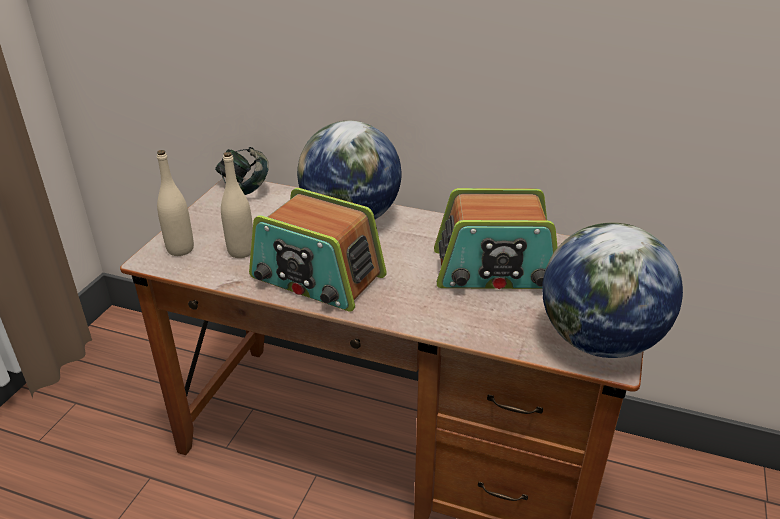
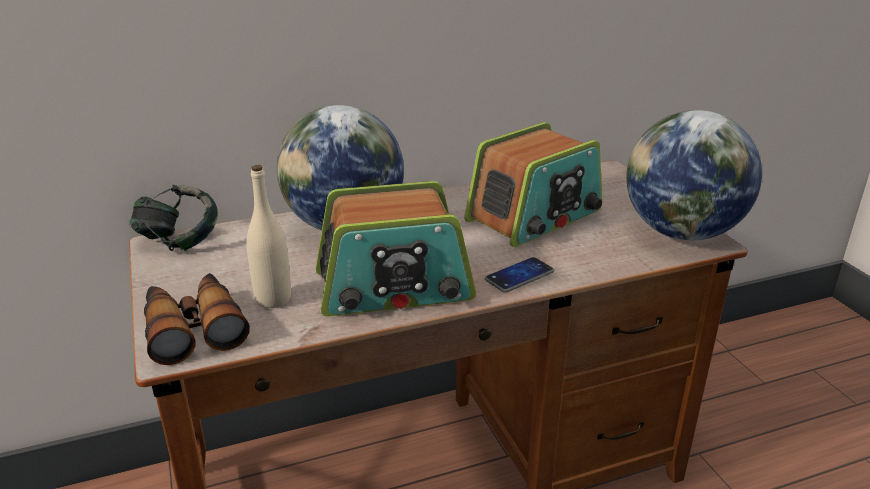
camera: 40 degrees left, 5 degrees down
(180, 249) = (193, 328): beige bottle -> binoculars
(408, 311) = (519, 276): none -> phone

